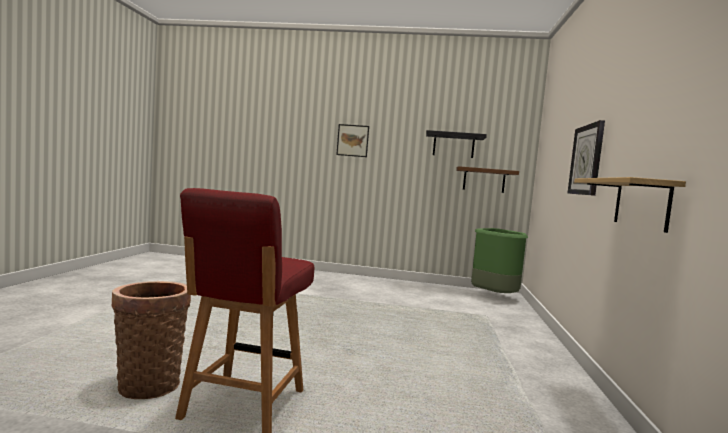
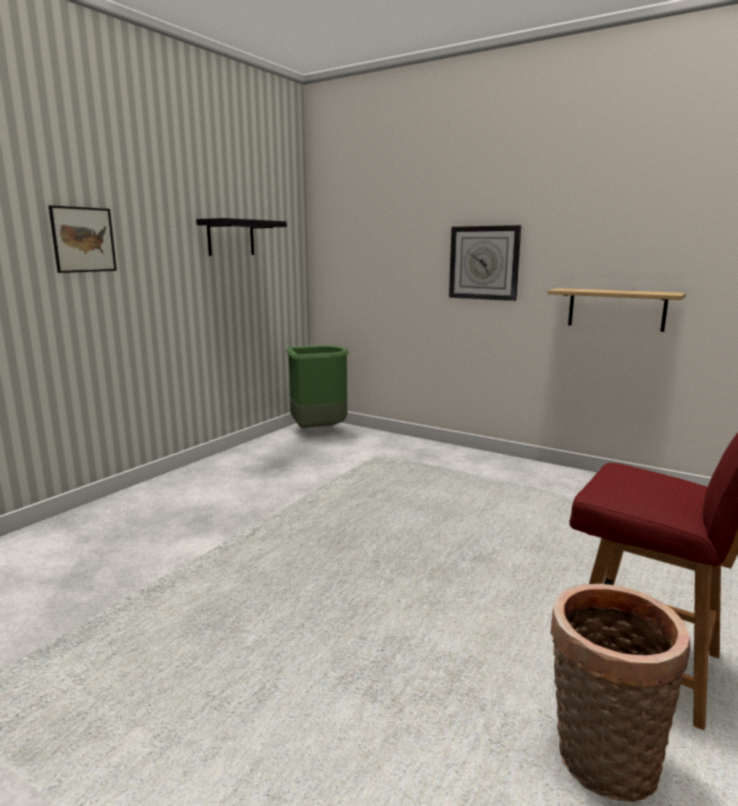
camera: 65 degrees left, 10 degrees up
(484, 180) = (267, 285): brown shelf -> none

